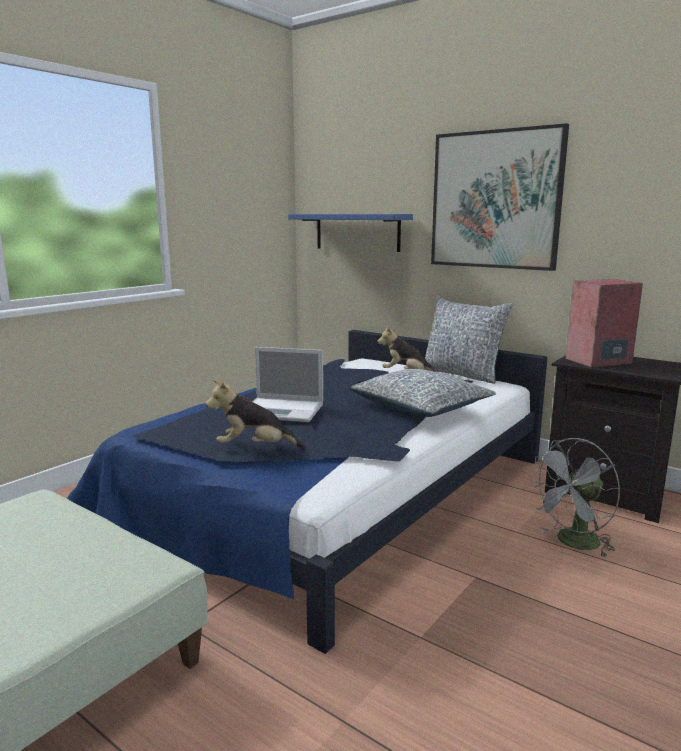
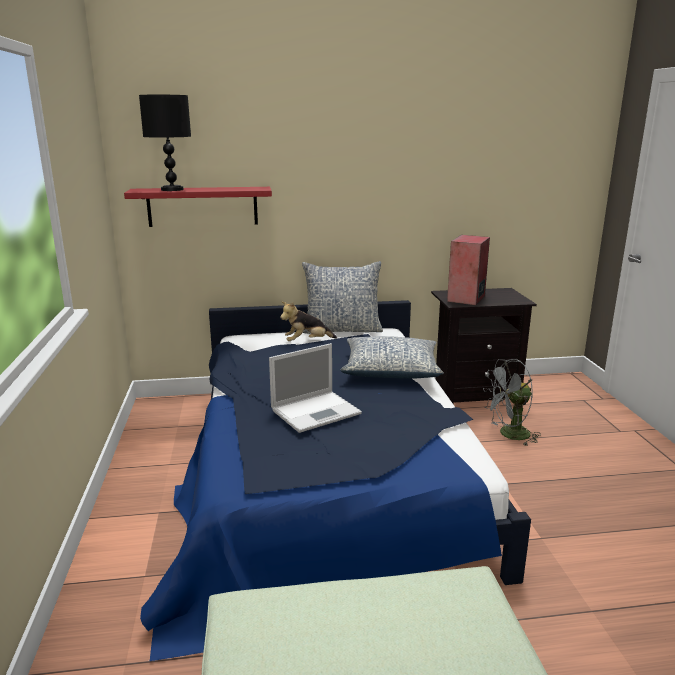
camera: 45 degrees left, 5 degrees up
(255, 448) = (372, 453): plush toy -> none
(326, 213) = (171, 189): none -> black table lamp
(357, 232) = (202, 206): blue shelf -> red shelf
(495, 200) = (354, 173): picture -> none
(573, 543) = (509, 435): grey fan -> grey fan turned 60 degrees clockwise

